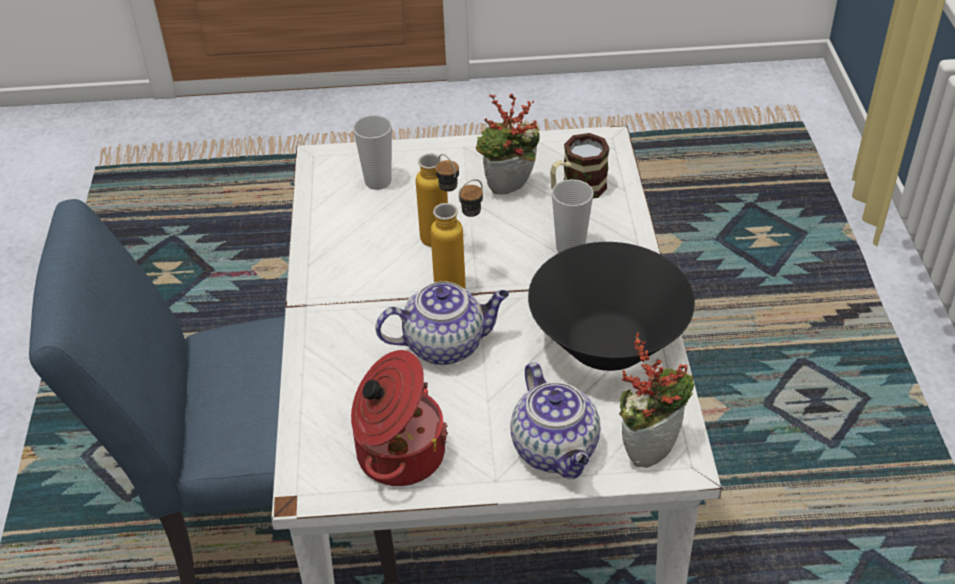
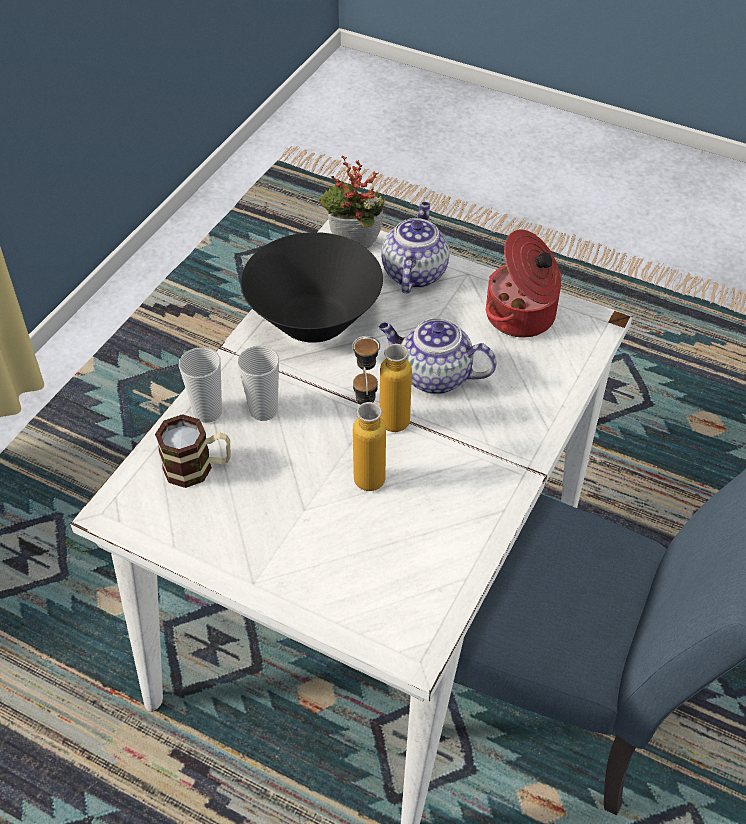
camera: 150 degrees left, 5 degrees up
(378, 182) = (375, 580): cup -> cup (208, 412)
(509, 191) = (259, 498): potted plant -> none

